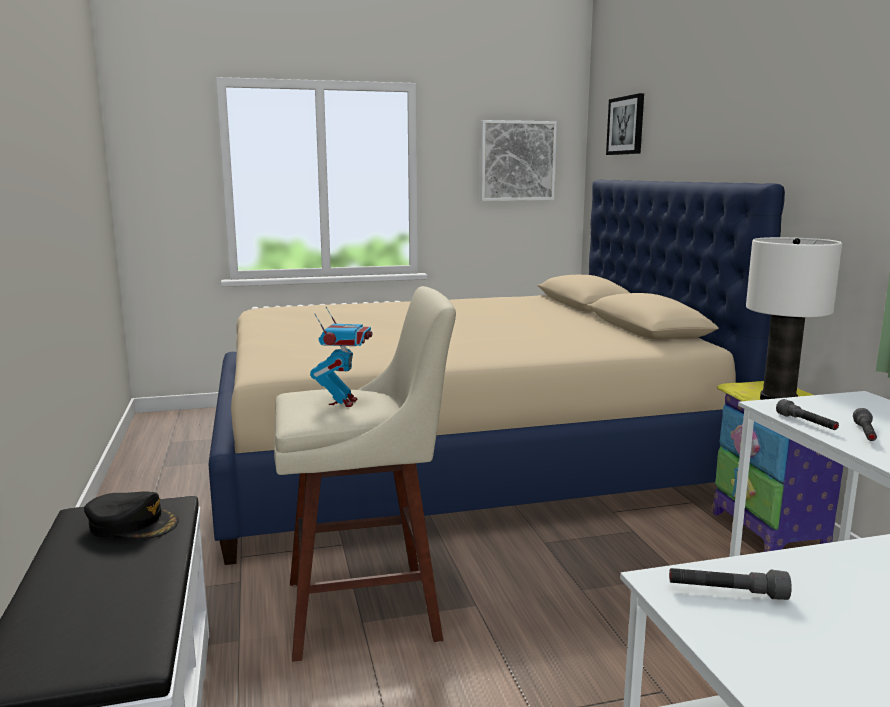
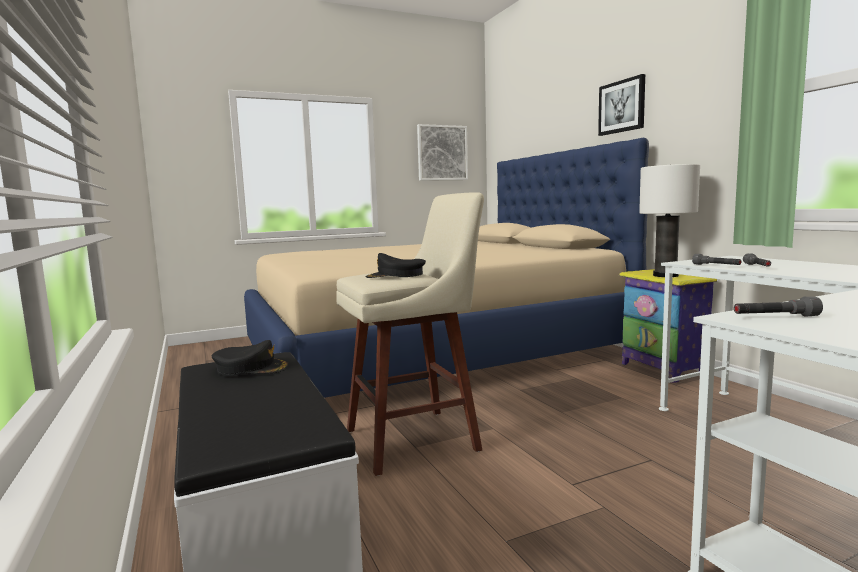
camera: 10 degrees left, 5 degrees down
(343, 402) = (396, 275): toy robot -> black cap
(626, 125) = (518, 124): picture -> picture (622, 106)

